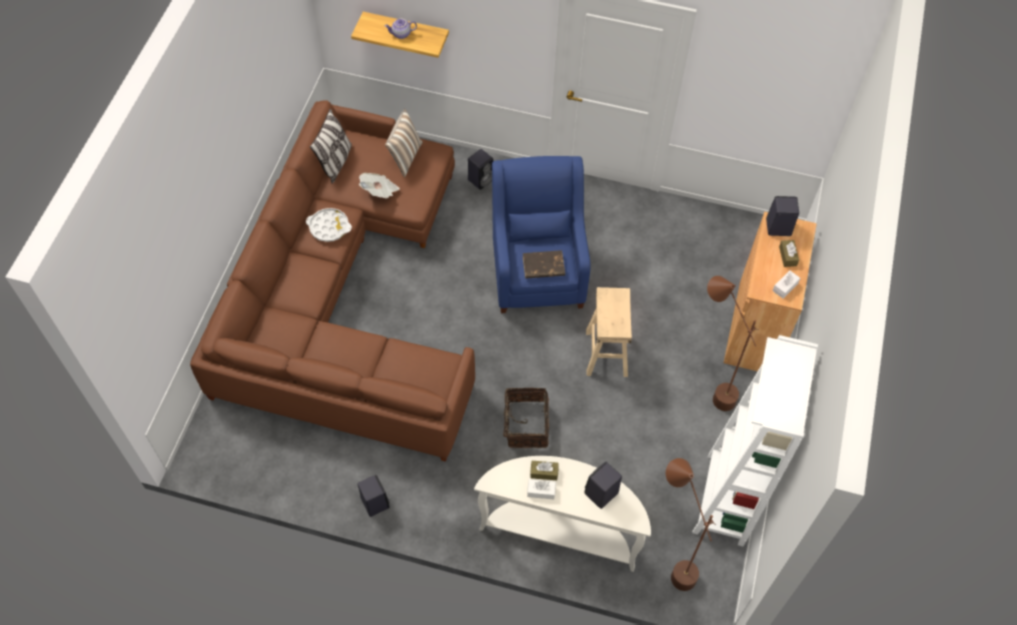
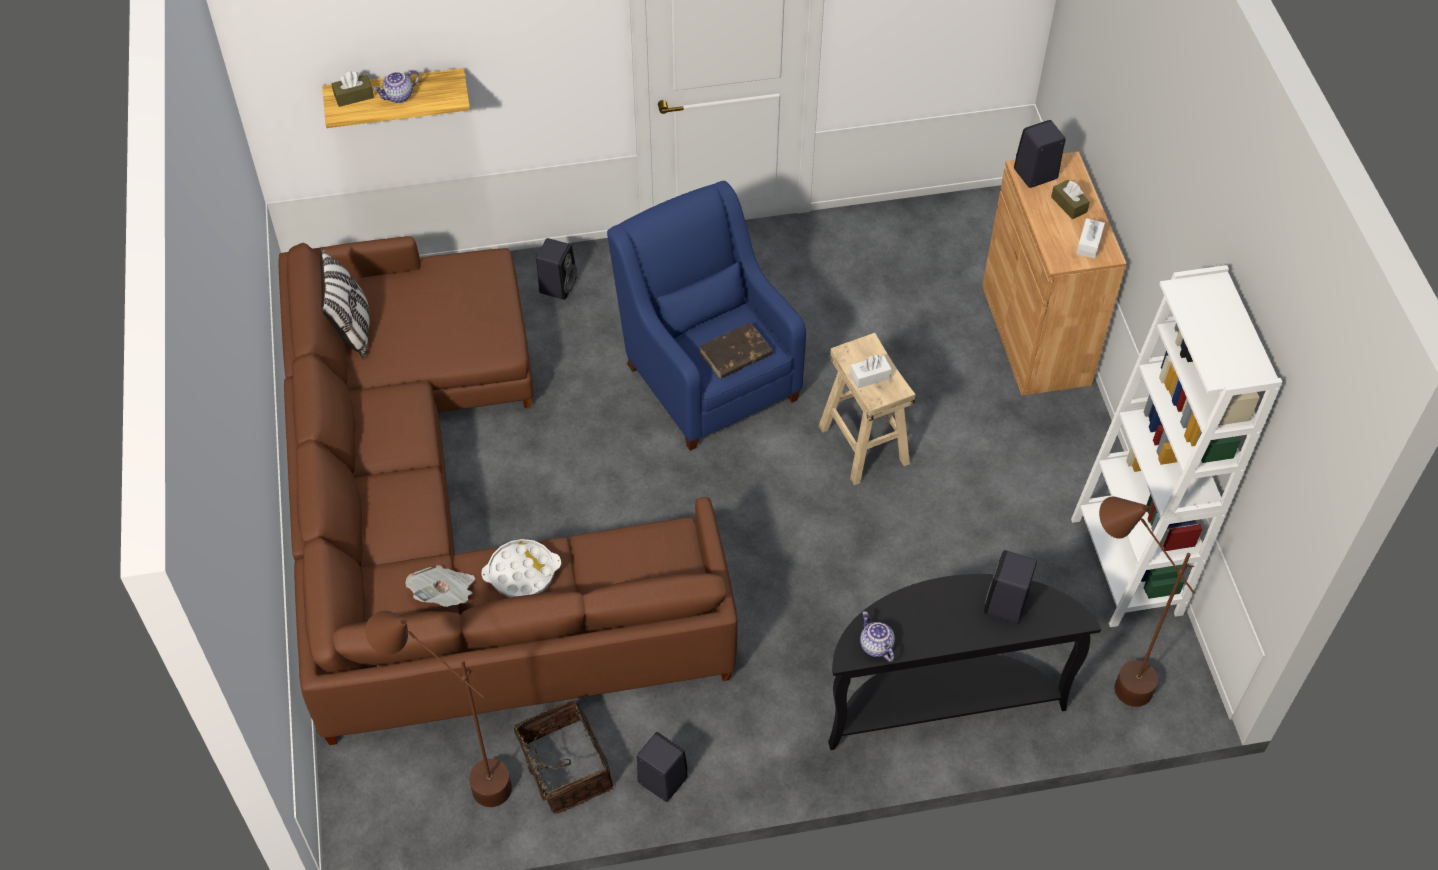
camera: 25 degrees left, 5 degrees down
(329, 227) = (396, 420): white tray -> white tray (522, 572)
(380, 191) = (442, 343): newspaper -> newspaper (445, 594)
(405, 157) = (451, 285): pillow -> none
(507, 483) = (875, 646): none -> teapot
(525, 425) = (810, 584): basket -> basket (564, 769)
(541, 491) = (926, 636): white tissue box -> white tissue box (870, 376)
(544, 472) = (915, 610): brown tissue box -> brown tissue box (354, 96)
(561, 530) = (940, 701): white console table -> black console table
(709, 387) = (1022, 434): brown floor lamp -> brown floor lamp (461, 778)

